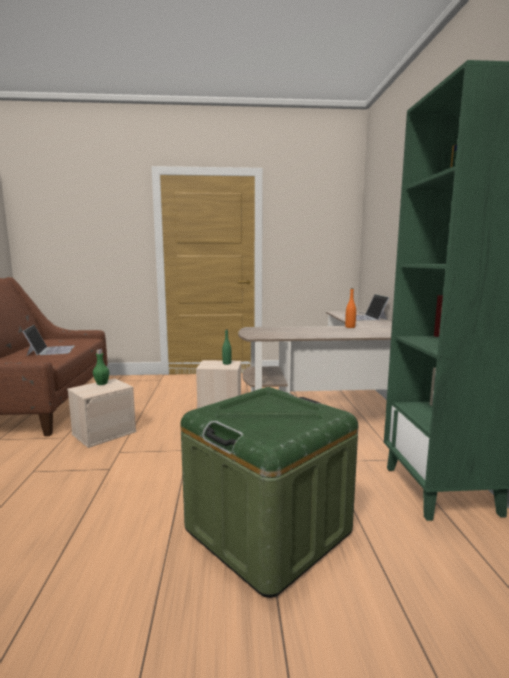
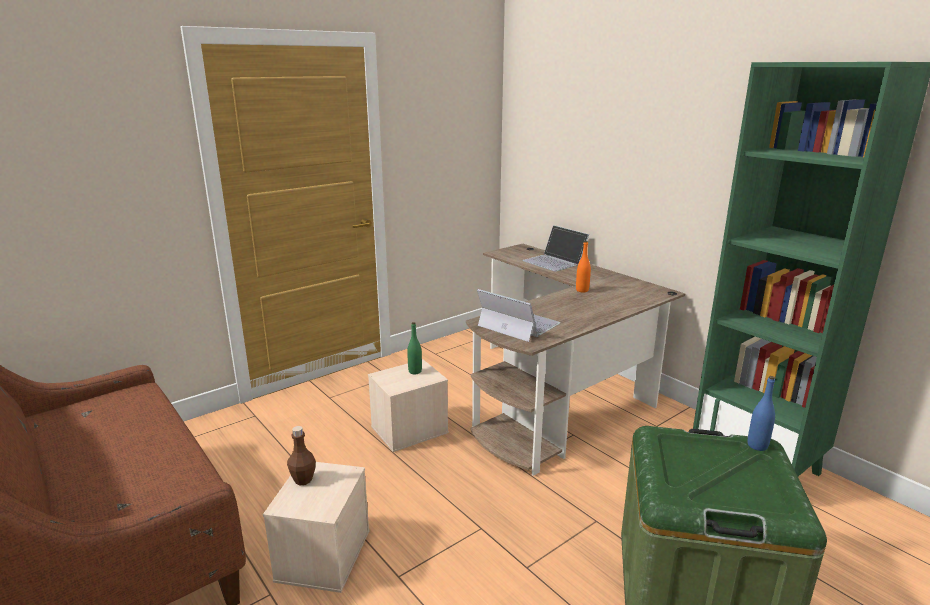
camera: 35 degrees left, 10 degrees up
(50, 350) = (127, 447): laptop -> laptop (518, 324)
(101, 383) = (303, 480): green bottle -> brown bottle
(326, 410) = (757, 445): none -> blue bottle

